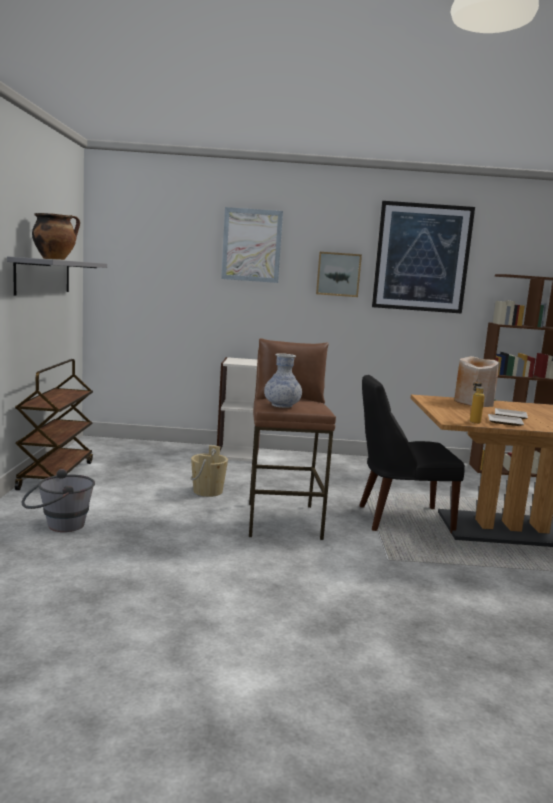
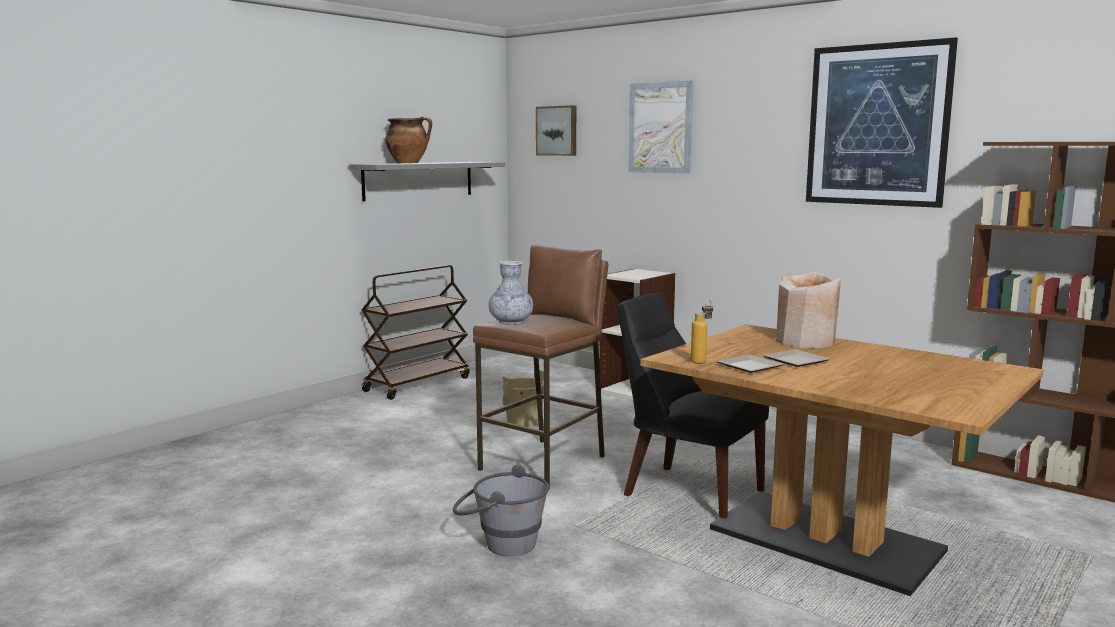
camera: 40 degrees right, 0 degrees up
(58, 526) = (341, 426): grey bucket -> grey bucket (500, 543)
(338, 274) = (762, 157): picture -> picture (557, 131)

